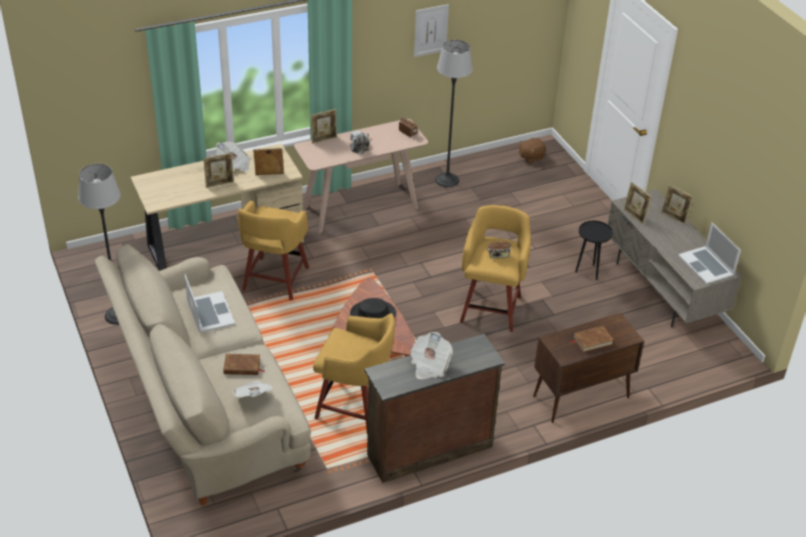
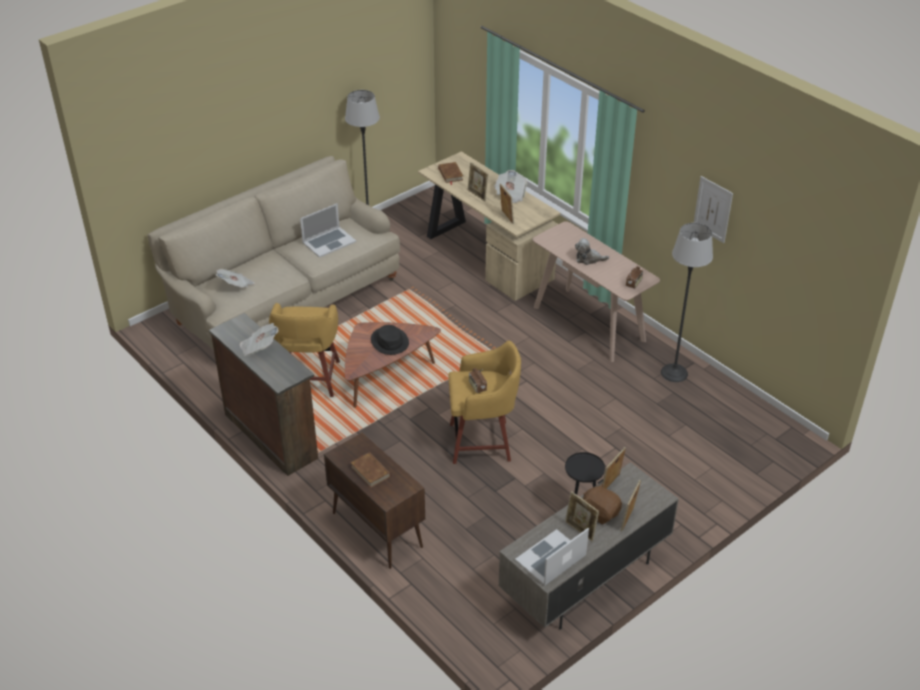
camera: 75 degrees right, 0 degrees up
(242, 367) = (269, 273): brown book -> brown book (450, 174)
(274, 280) = (452, 297): yellow stool -> none
(324, 139) = (585, 236): picture frame -> picture frame (580, 530)
(531, 157) = (764, 430): brown plush toy -> brown plush toy (600, 512)

